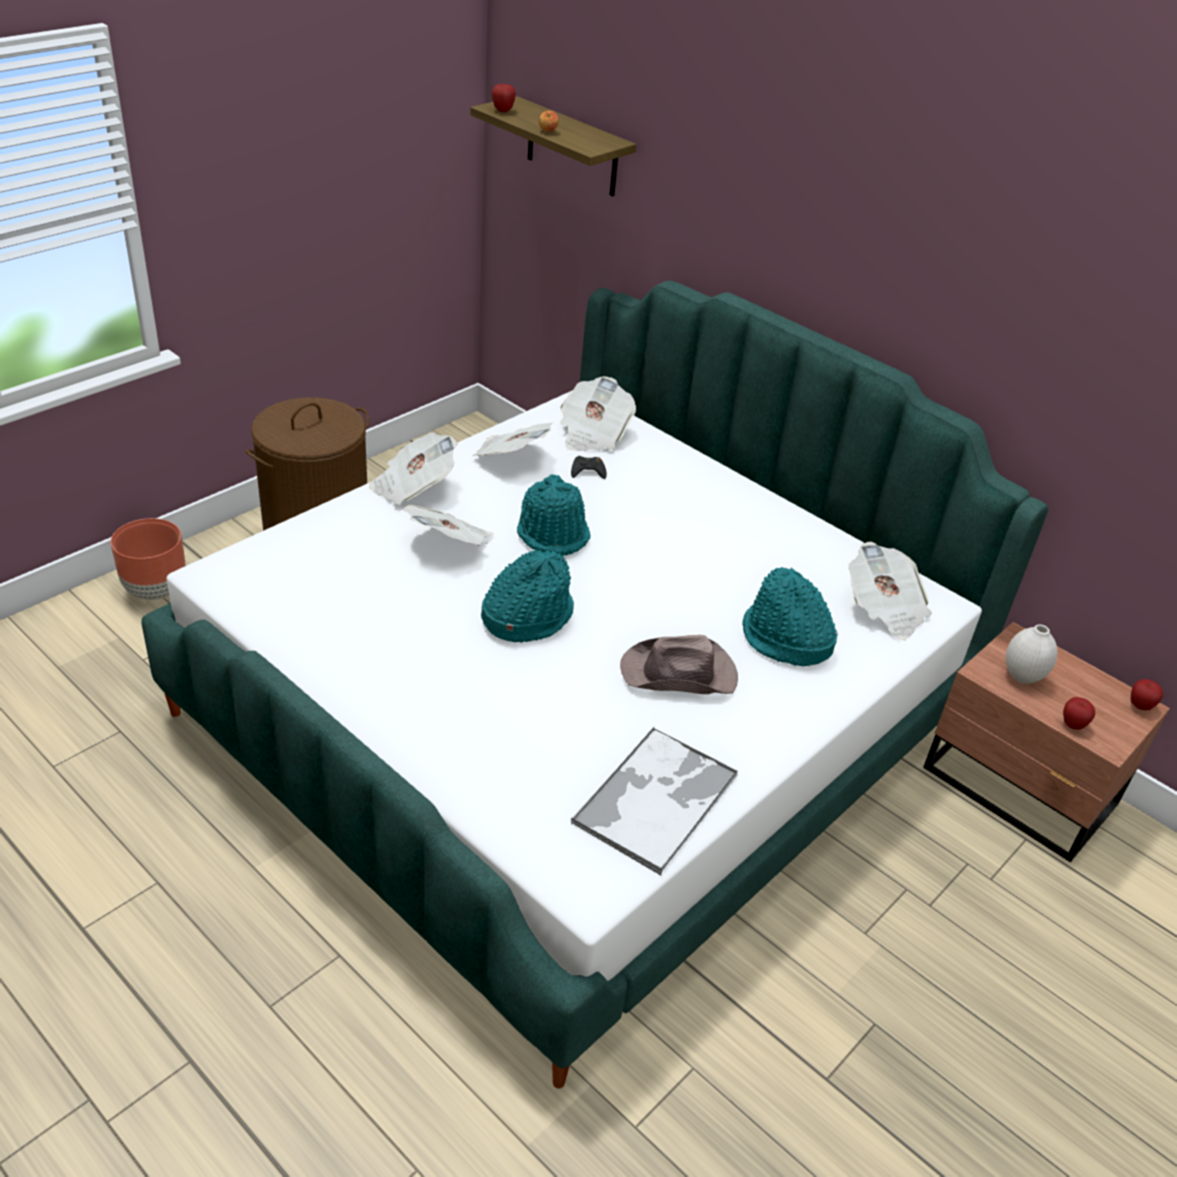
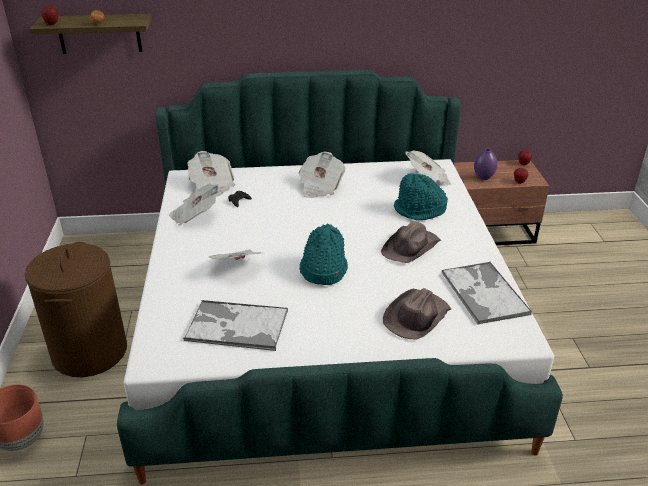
camera: 45 degrees left, 5 degrees down
(336, 603) = (236, 326): none -> tray
(413, 487) = (174, 256): newspaper -> newspaper (320, 187)
(521, 752) = (416, 317): none -> brown hat
(553, 533) = (271, 232): turquoise hat -> none
(1021, 677) = (483, 178): white vase -> purple vase

